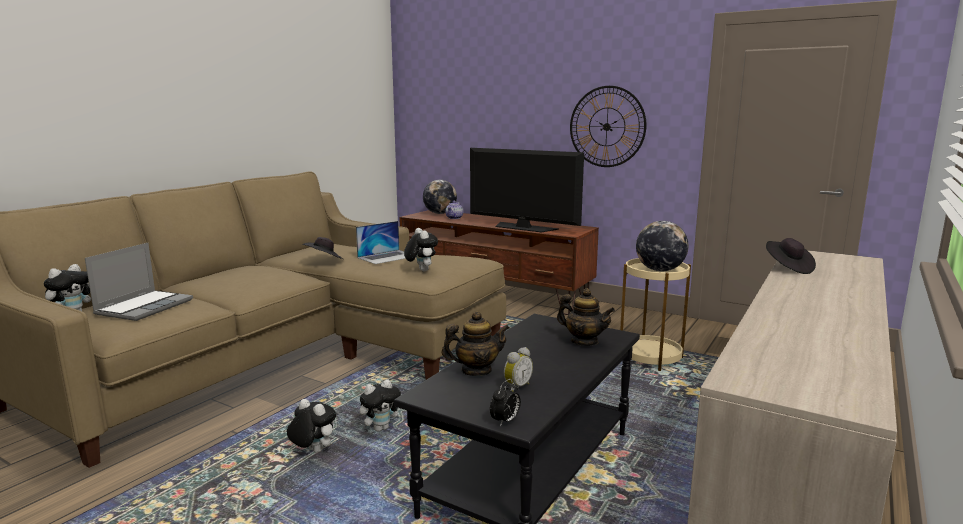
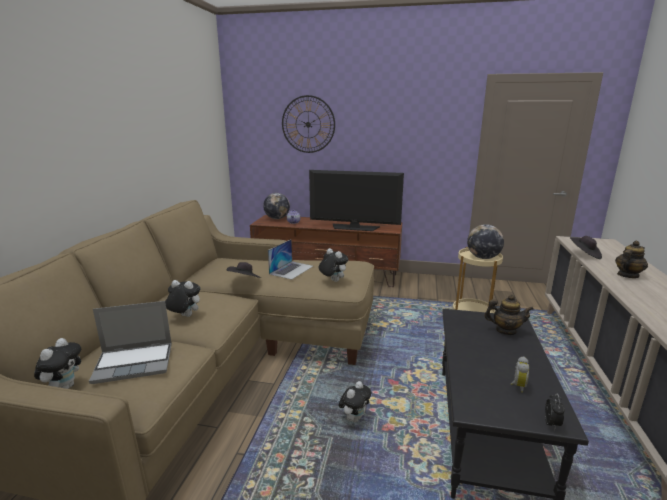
camera: 20 degrees left, 5 degrees up
(145, 307) = (135, 363): laptop -> laptop turned 75 degrees clockwise
(313, 451) = (322, 455): plush toy -> plush toy (184, 316)
(476, 371) = (474, 375): teapot -> teapot (627, 275)
(607, 127) = (408, 151): wall clock -> wall clock (308, 124)

